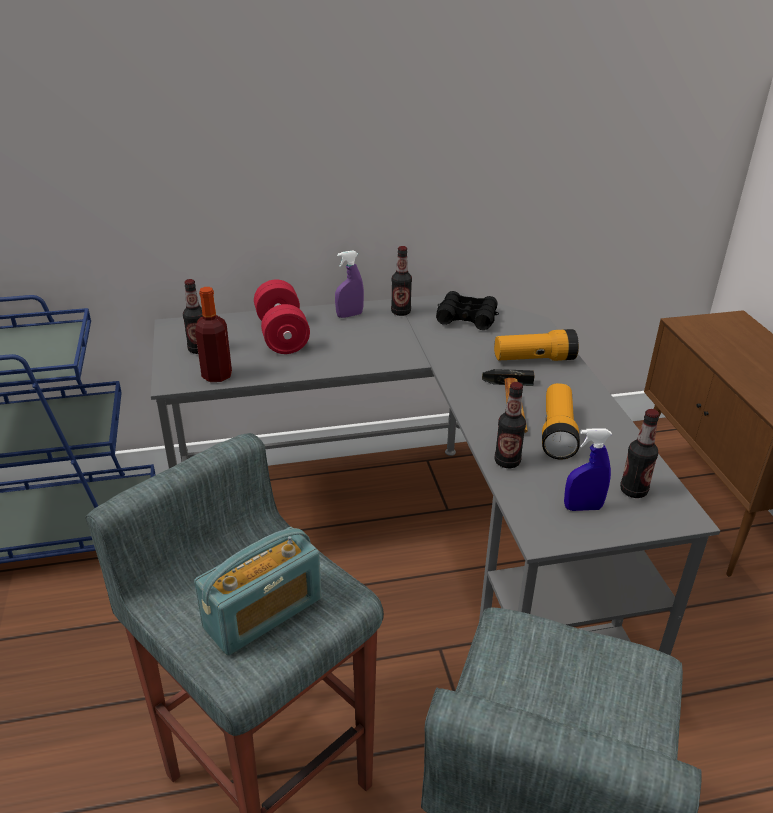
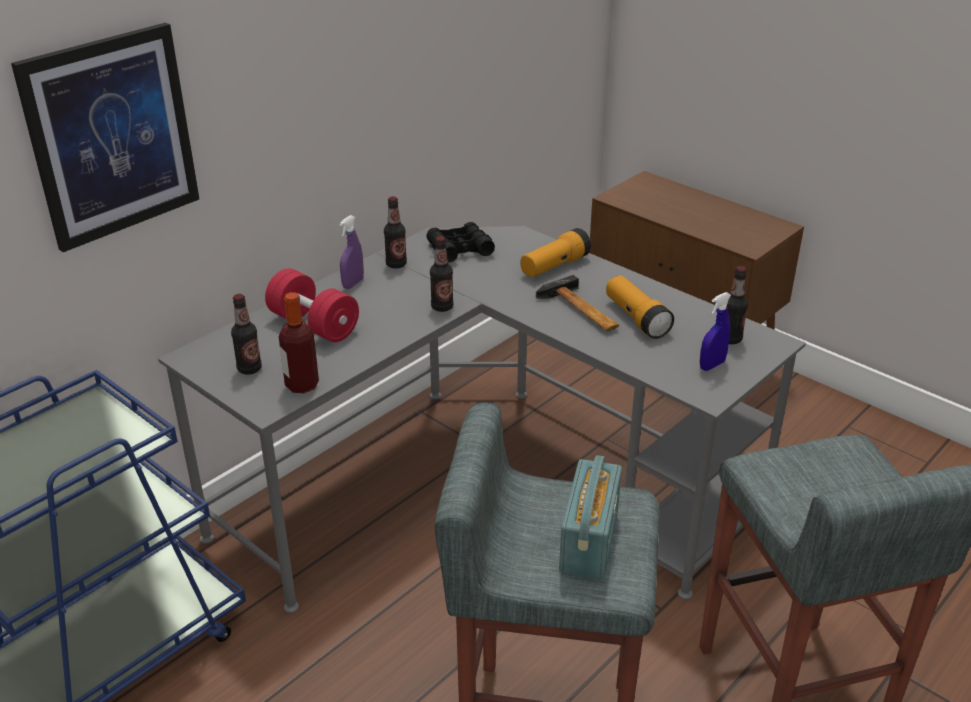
camera: 35 degrees left, 0 degrees up
(127, 116) = (111, 136): none -> picture
(507, 462) = (627, 355): bottle -> bottle (442, 307)

